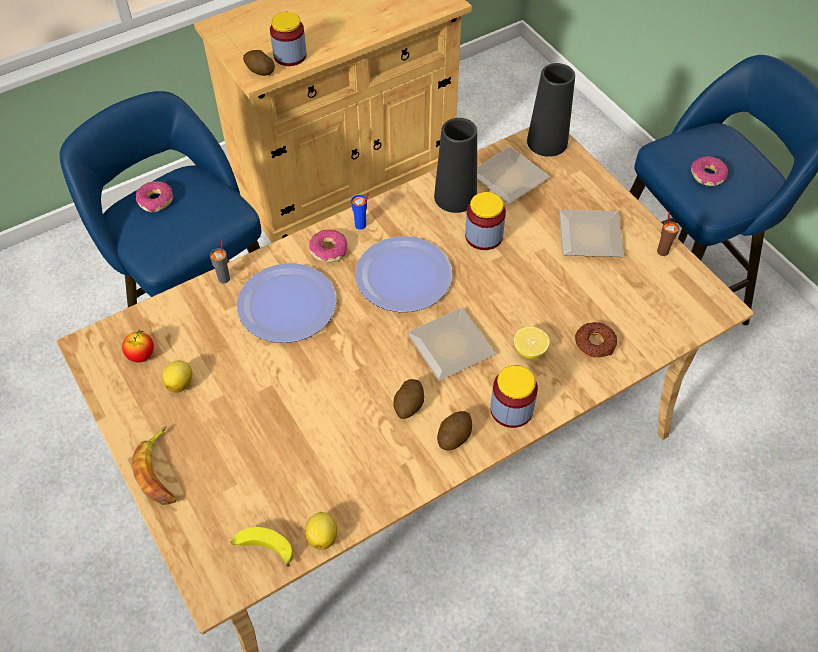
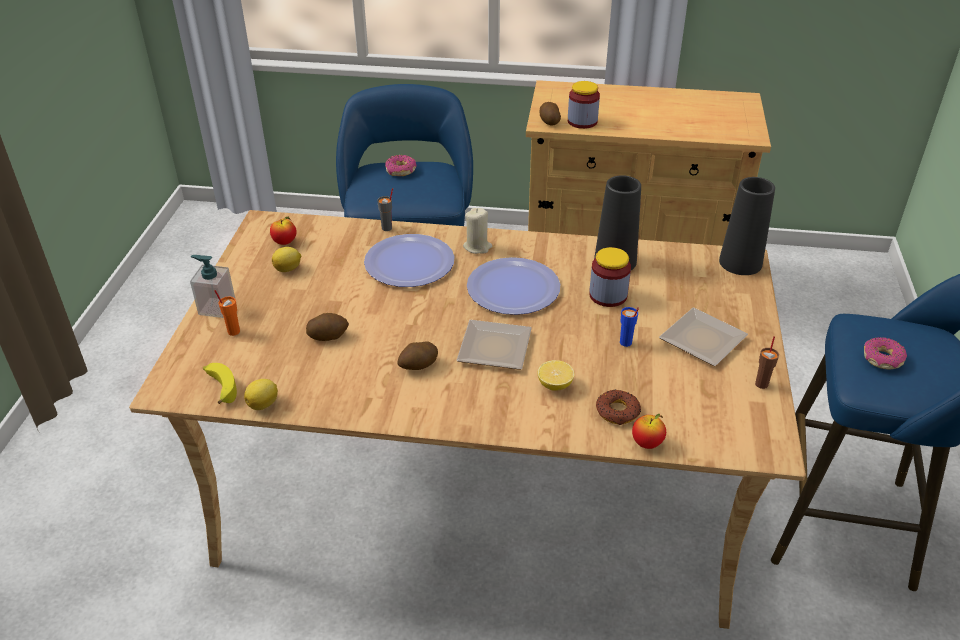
camera: 40 degrees right, 15 degrees down
(160, 471) = (217, 308): banana -> soap dispenser
(207, 485) = (233, 331): none -> orange cup
(329, 250) = (477, 247): donut -> beige candle
(360, 225) = (519, 244): blue cup -> blue cup (625, 343)
(454, 436) = (427, 403): potato -> potato (328, 336)
(509, 176) = (677, 269): plate -> none
(511, 409) = (492, 413): jar -> none
(640, 357) = (647, 443): none -> apple

